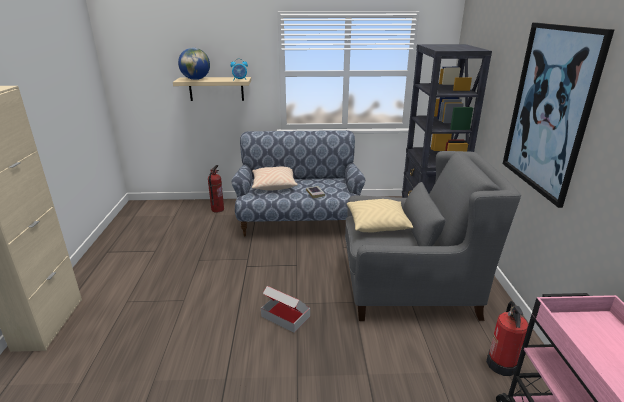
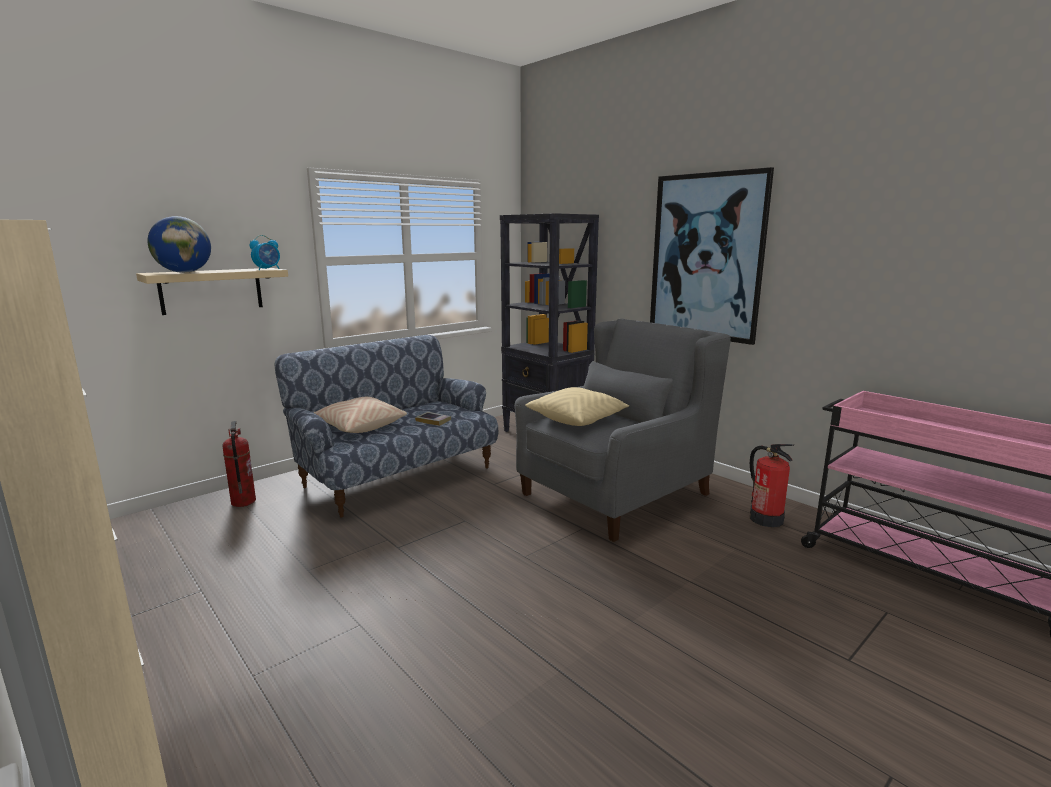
camera: 40 degrees left, 10 degrees down
(286, 316) = (532, 574): cardboard box -> none

